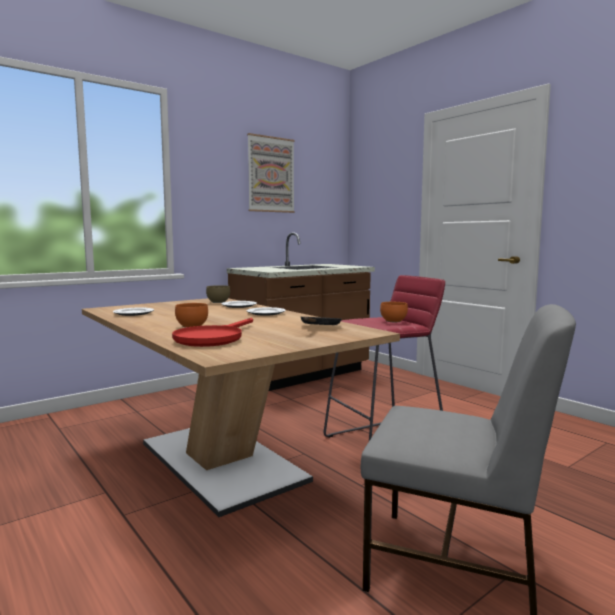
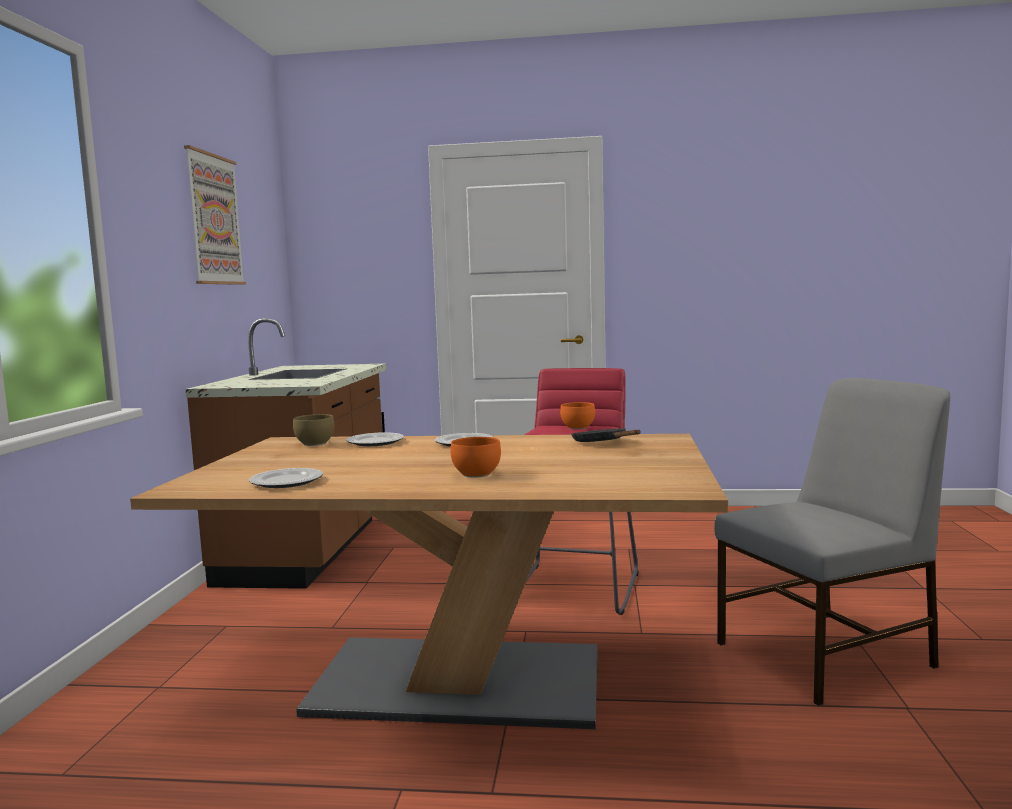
camera: 45 degrees left, 0 degrees up
(213, 338) = (578, 478): red frying pan -> none

